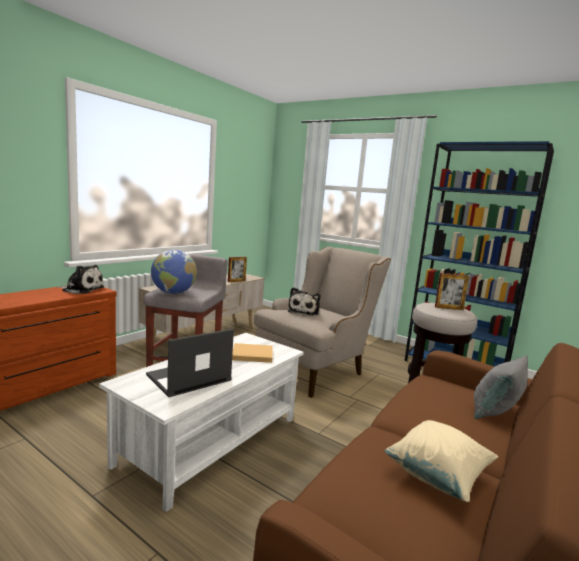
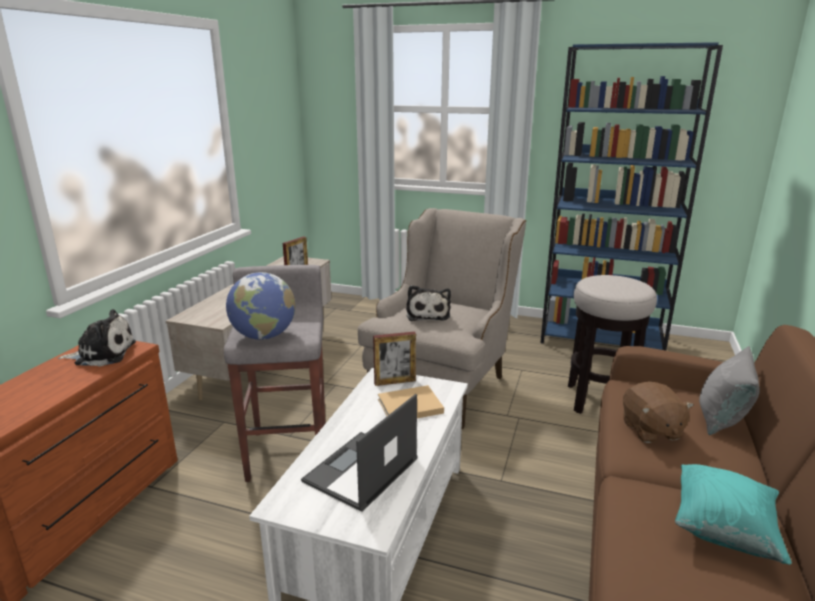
camera: 15 degrees left, 10 degrees up
(425, 405) = (650, 430): none -> brown plush toy
(437, 476) = (723, 530): beige pillow -> turquoise pillow
(449, 308) = (621, 284): picture frame -> picture frame (395, 382)

